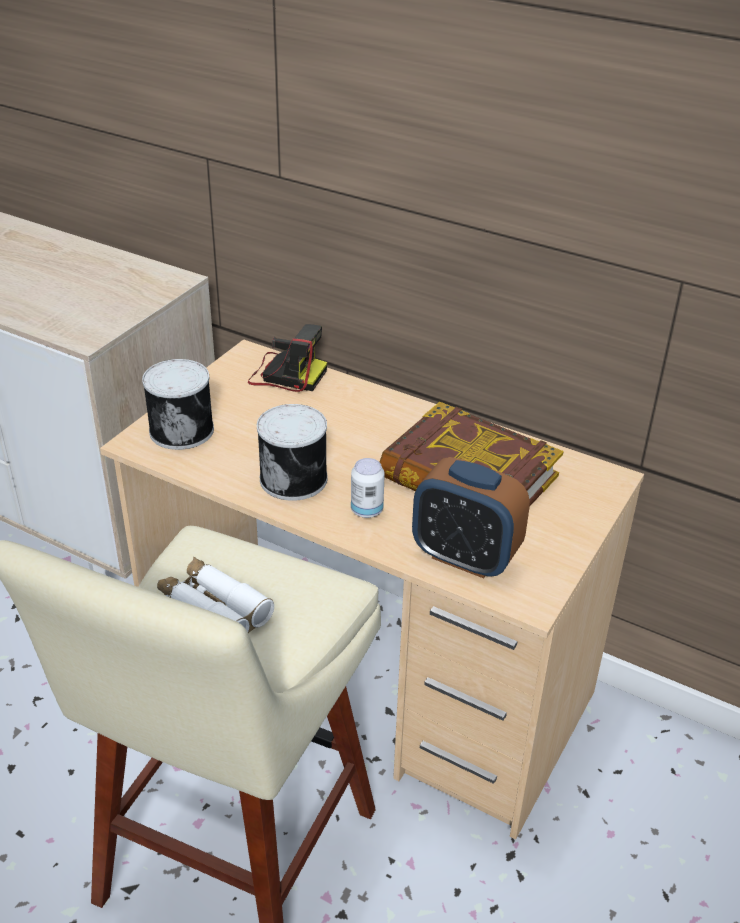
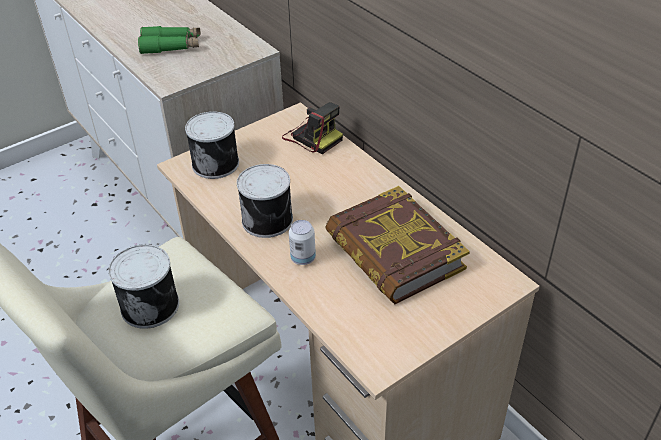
camera: 25 degrees right, 5 degrees up
(56, 294) = (171, 46): none -> green binoculars
(214, 609) = (151, 304): white binoculars -> can
(465, 557) = (351, 316): alarm clock -> none

